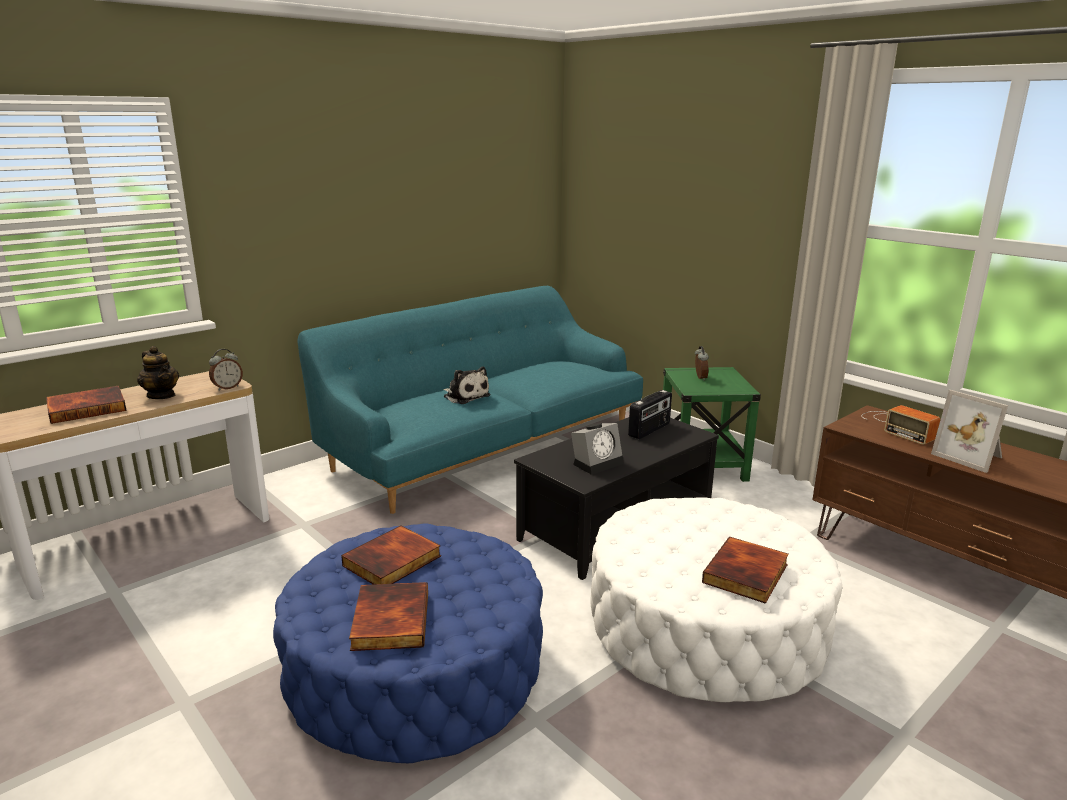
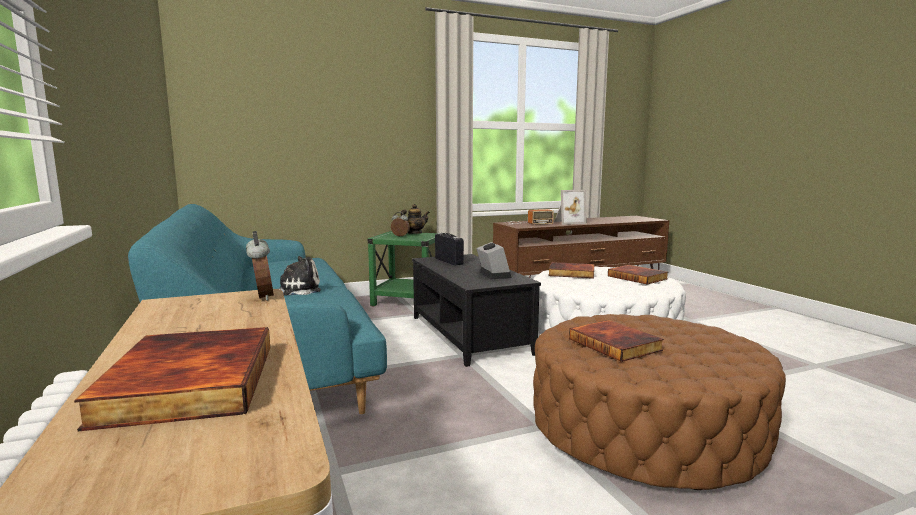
camera: 70 degrees left, 10 degrees down
(161, 395) = (223, 329): teapot -> teapot (414, 233)
(389, 620) = (709, 351): book -> book (571, 273)
(415, 670) = (645, 427): blue ottoman -> brown ottoman

